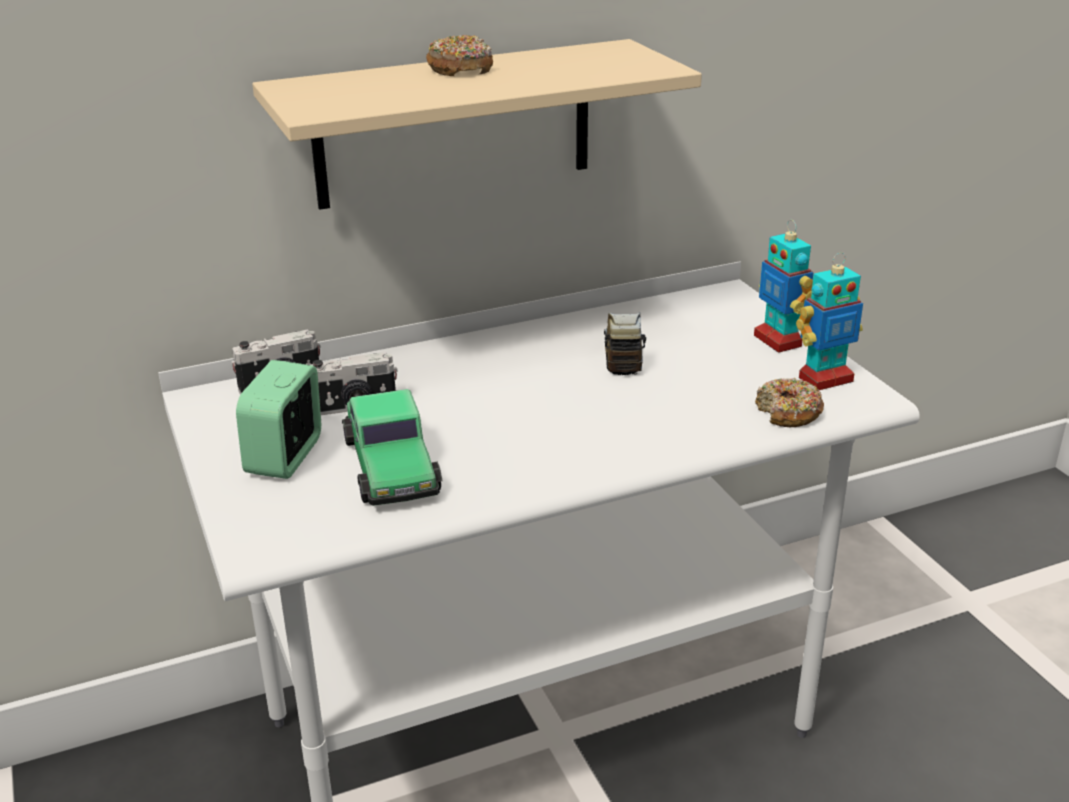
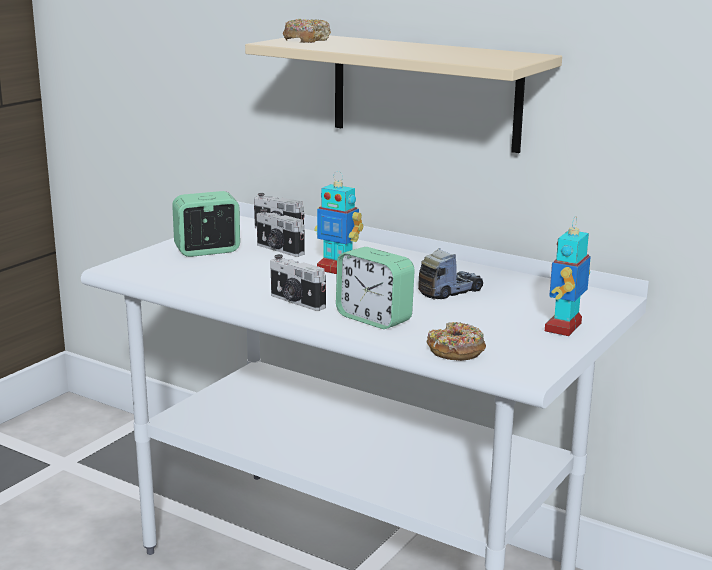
camera: 55 degrees right, 10 degrees down
(391, 466) = (229, 272): toy car -> none
(460, 68) = (407, 45): donut -> donut (306, 40)
(552, 454) = (296, 302): none -> camera
(655, 425) = (374, 318): none -> alarm clock
(824, 379) = (529, 353): toy robot -> toy robot (337, 269)

